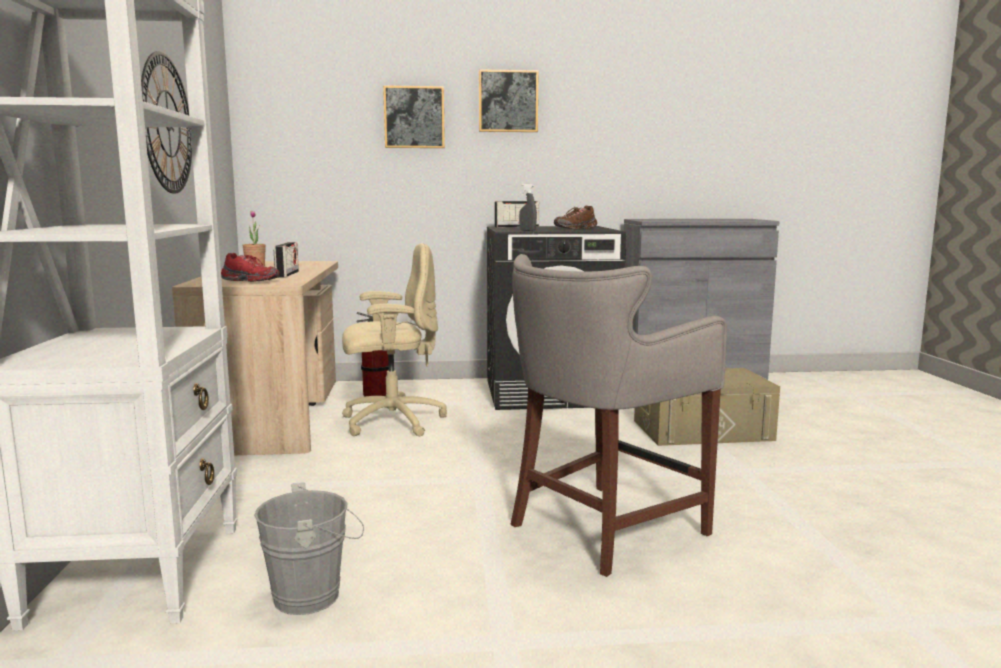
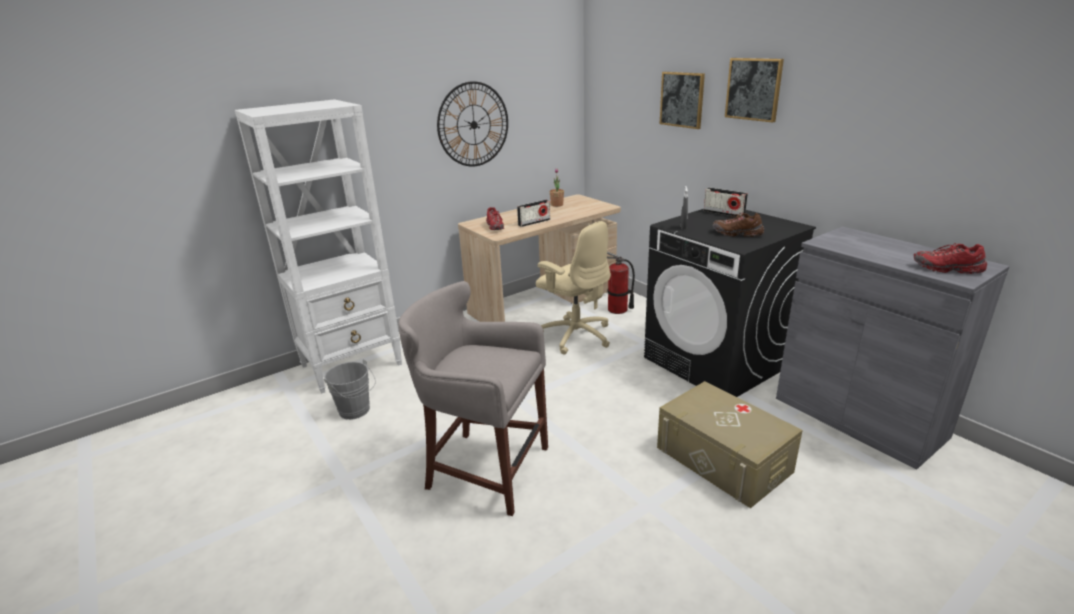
camera: 60 degrees right, 15 degrees up
(741, 219) = (947, 269): none -> red shoe

